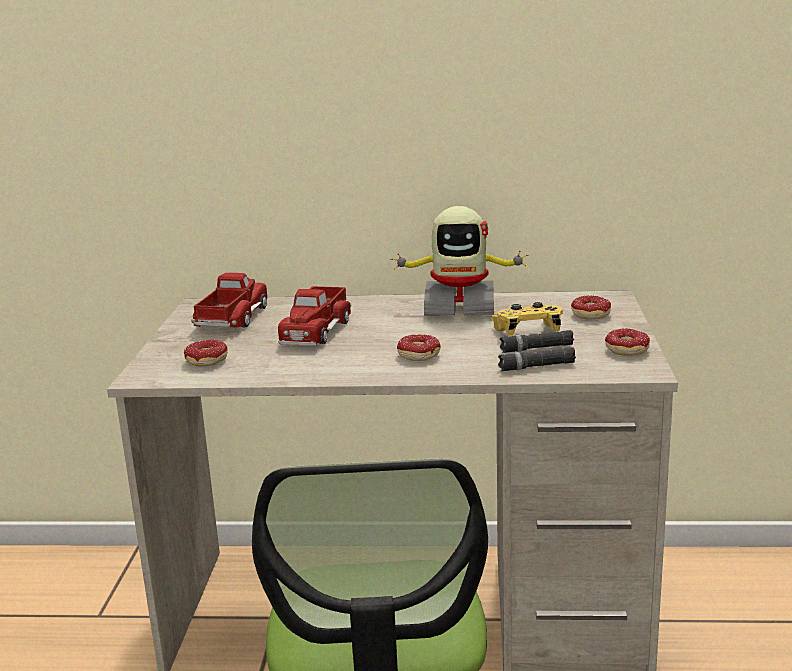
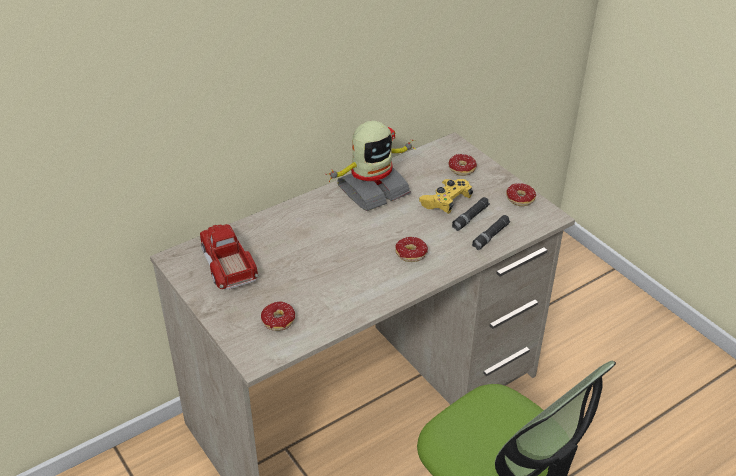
camera: 40 degrees left, 20 degrees up
(315, 331) = (310, 256): toy truck -> none

